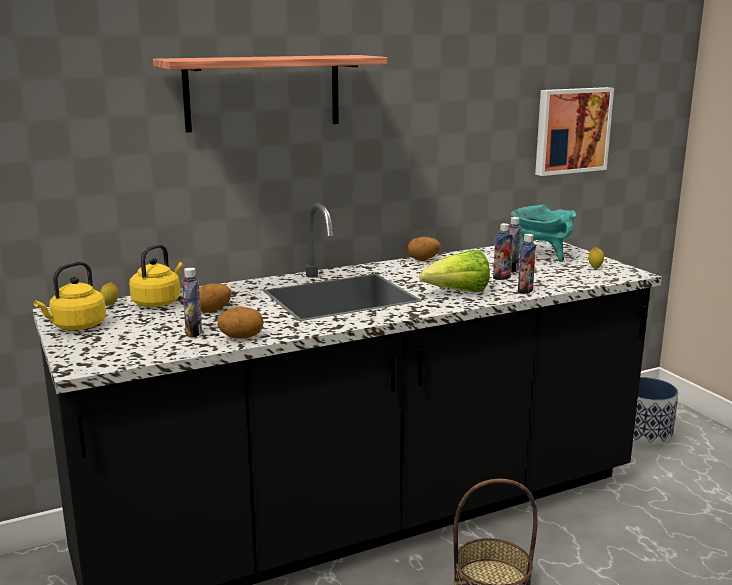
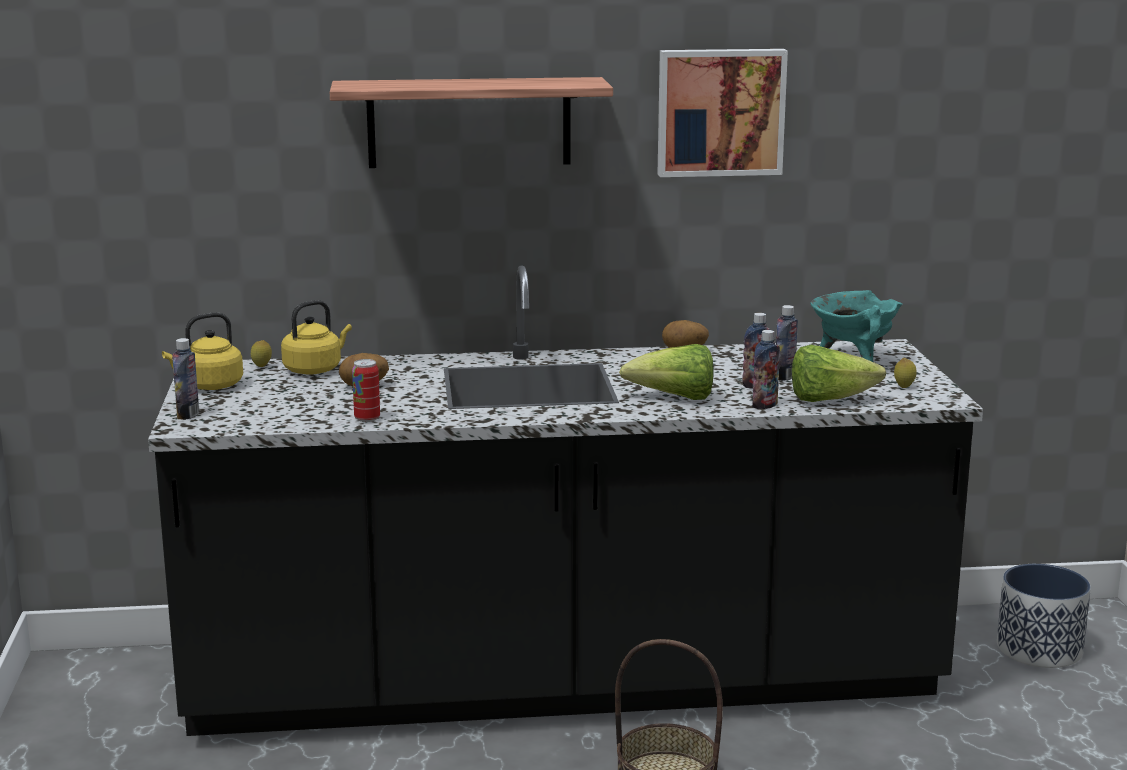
camera: 20 degrees right, 0 degrees up
(194, 333) = (322, 407): bottle -> bottle (188, 415)
(241, 337) = (367, 418): potato -> can
(561, 282) = (829, 400): none -> lettuce
(571, 130) = (942, 185): picture -> picture (720, 112)

